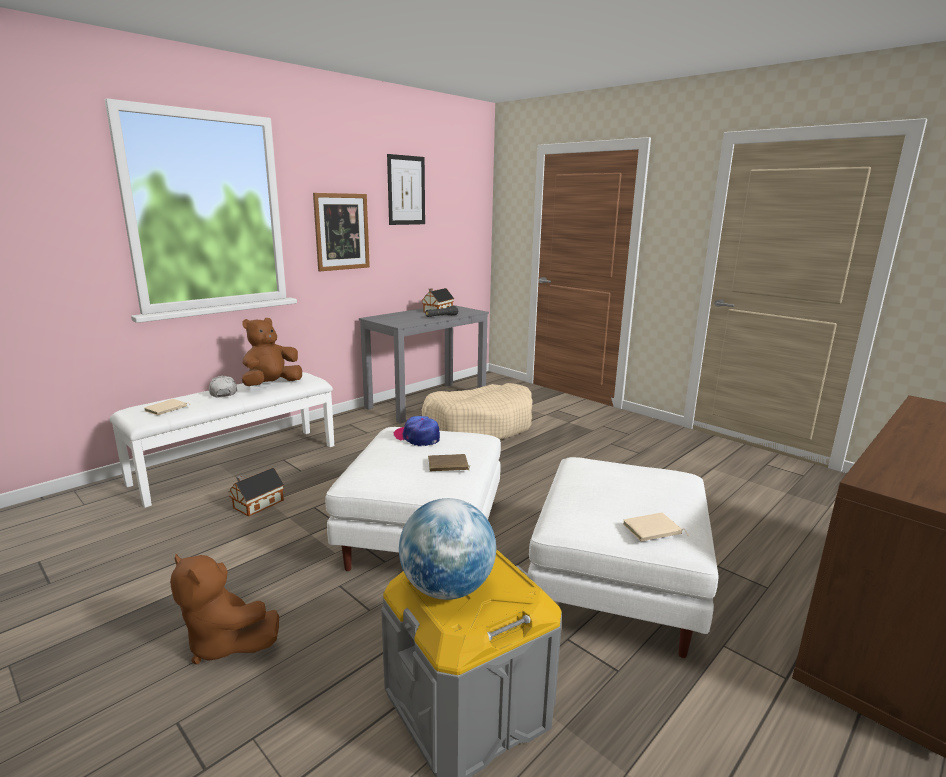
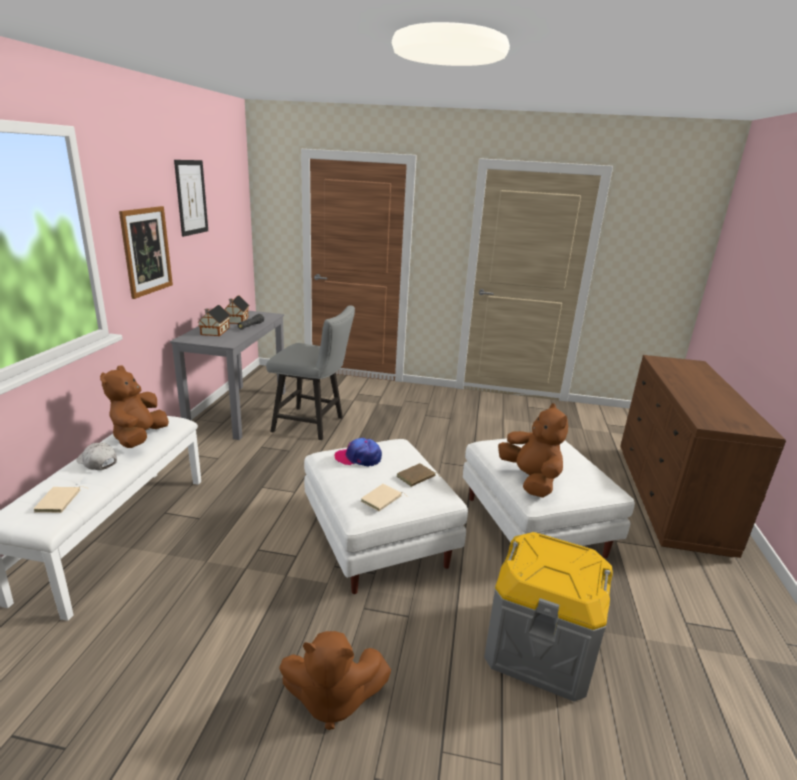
camera: 35 degrees left, 5 degrees up
(256, 504) = (197, 568): toy house -> toy house (214, 331)
(447, 589) = (551, 573): globe -> none
(479, 426) = (313, 425): beige dog bed -> grey chair
(577, 504) = (530, 480): none -> brown plush toy
(652, 531) = (588, 484): beige book -> beige book (382, 500)

